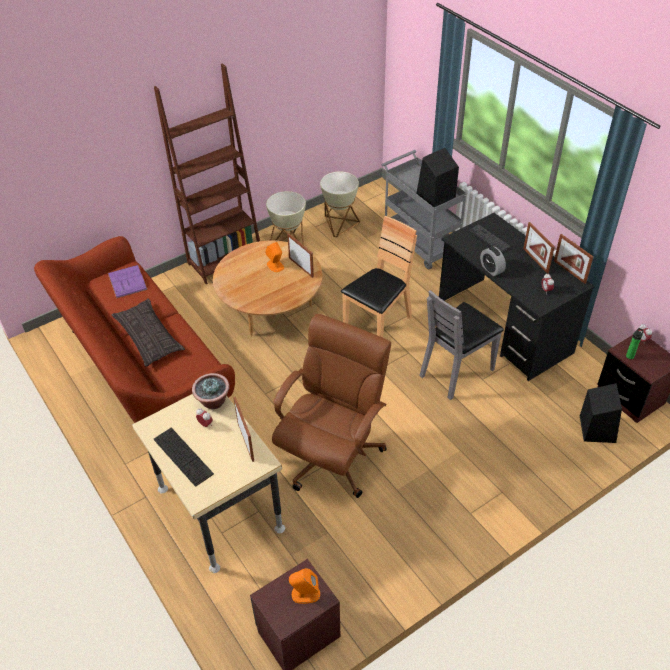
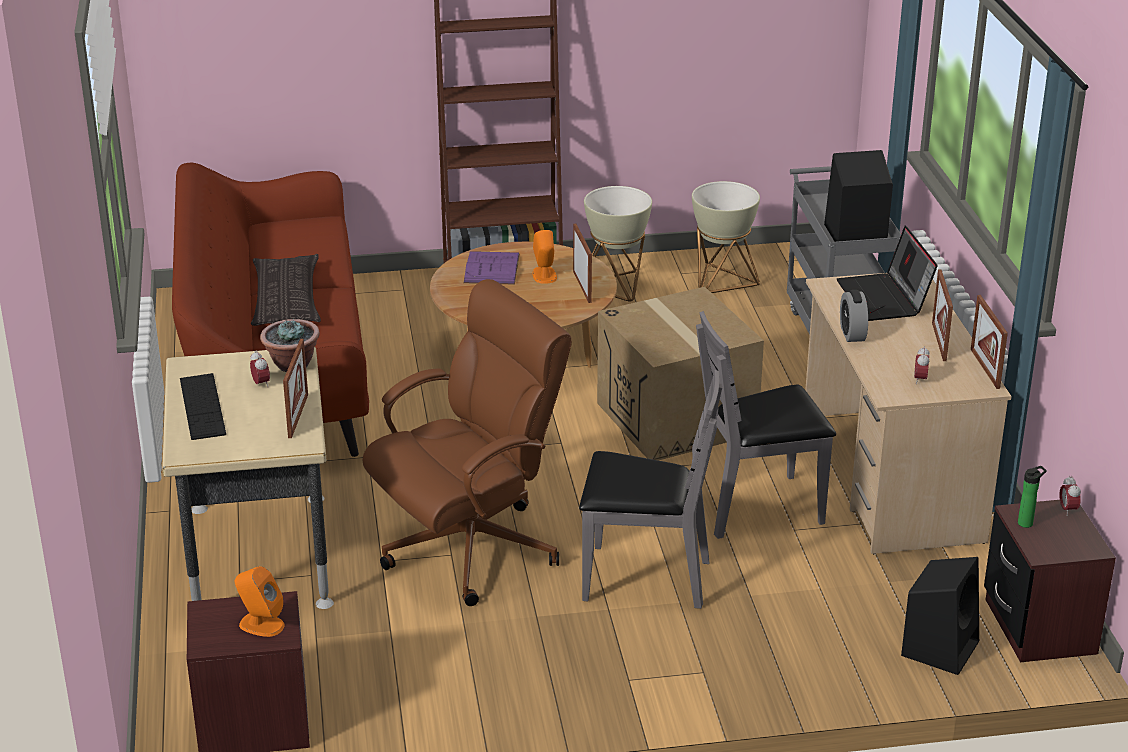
camera: 25 degrees right, 15 degrees down
(127, 281) = (308, 234): purple book -> purple book (491, 268)
(378, 326) = (677, 418): brown chair -> cardboard box
(433, 441) = (644, 578): none -> grey chair
(489, 239) = (885, 299): keyboard -> laptop
(504, 327) = (890, 477): black desk -> beige desk

